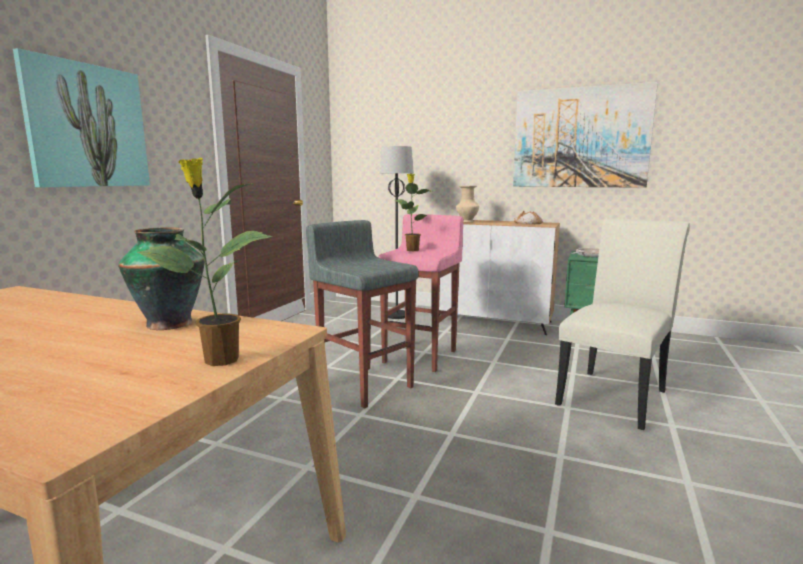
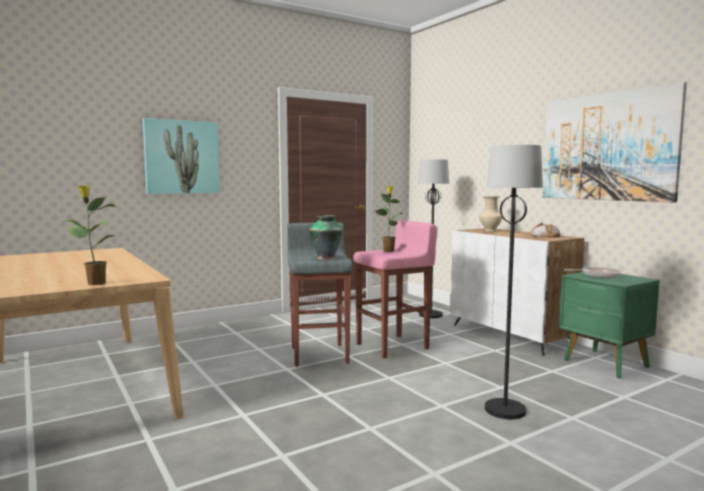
camera: 35 degrees right, 5 degrees down
(170, 323) = (123, 269): vase -> vase (327, 258)
(614, 395) = (505, 410): white chair -> black floor lamp

